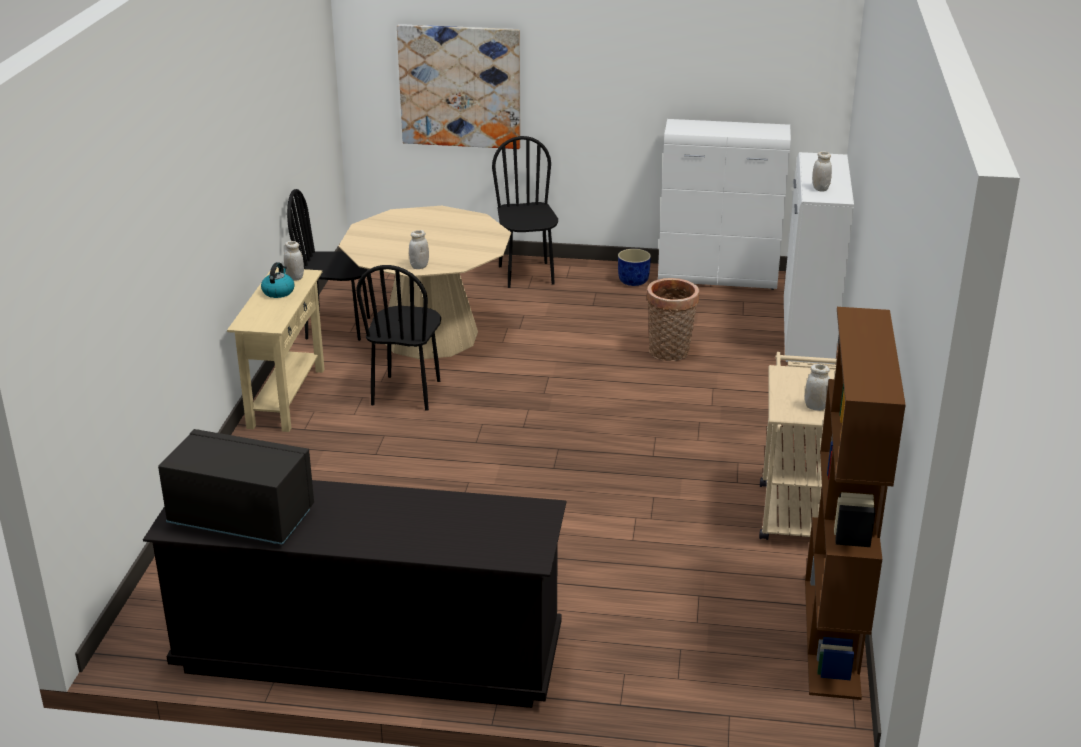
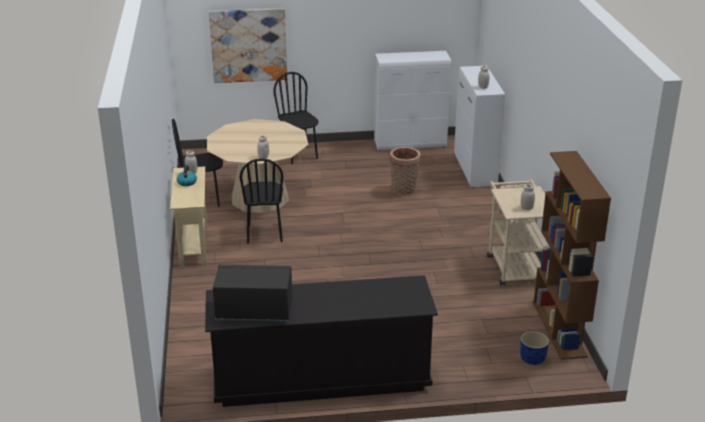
camera: 15 degrees left, 0 degrees up
(633, 281) = (363, 151): blue planter -> blue planter (533, 359)

